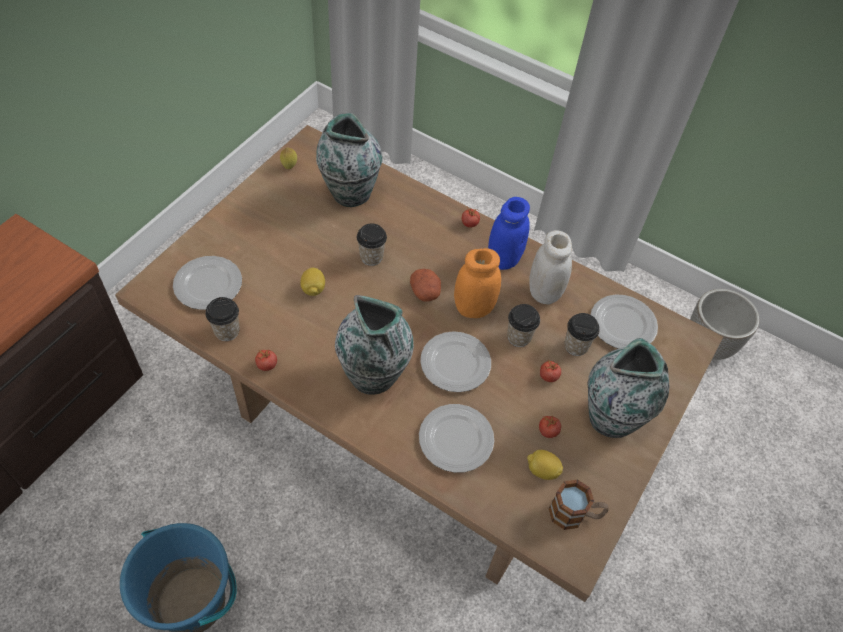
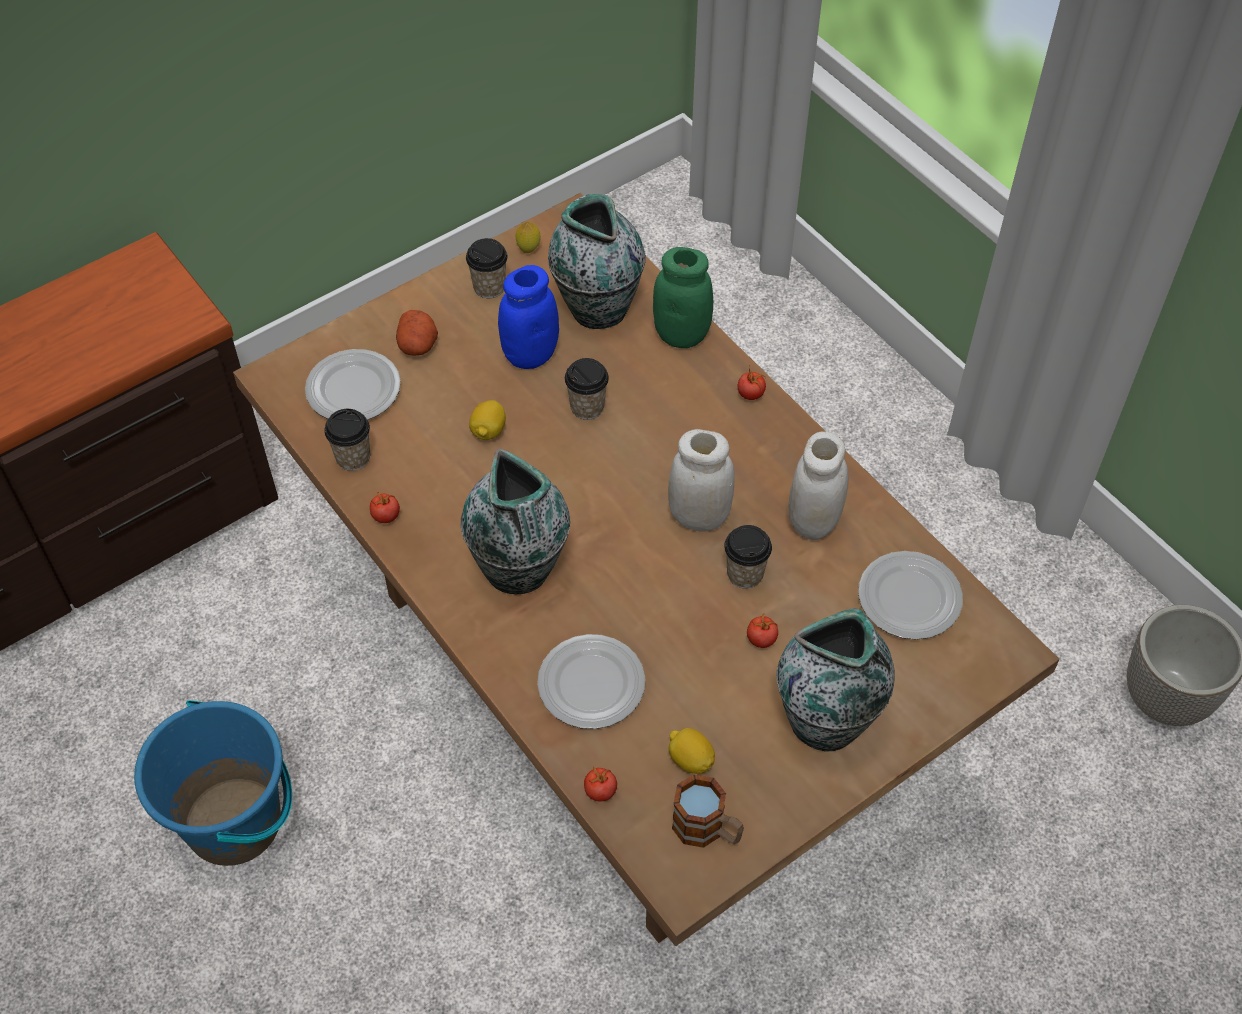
camera: 25 degrees right, 0 degrees up
(410, 197) = (681, 335): none -> green jar
(425, 292) = (641, 476): potato -> potato (418, 344)
(454, 363) = (636, 584): plate -> none
(473, 308) = (699, 516): orange jar -> white jar
(503, 259) = (776, 458): blue jar -> blue jar (530, 354)
(548, 431) = (724, 712): tomato -> tomato (600, 791)
(576, 346) = (823, 609): cup -> cup (489, 287)

